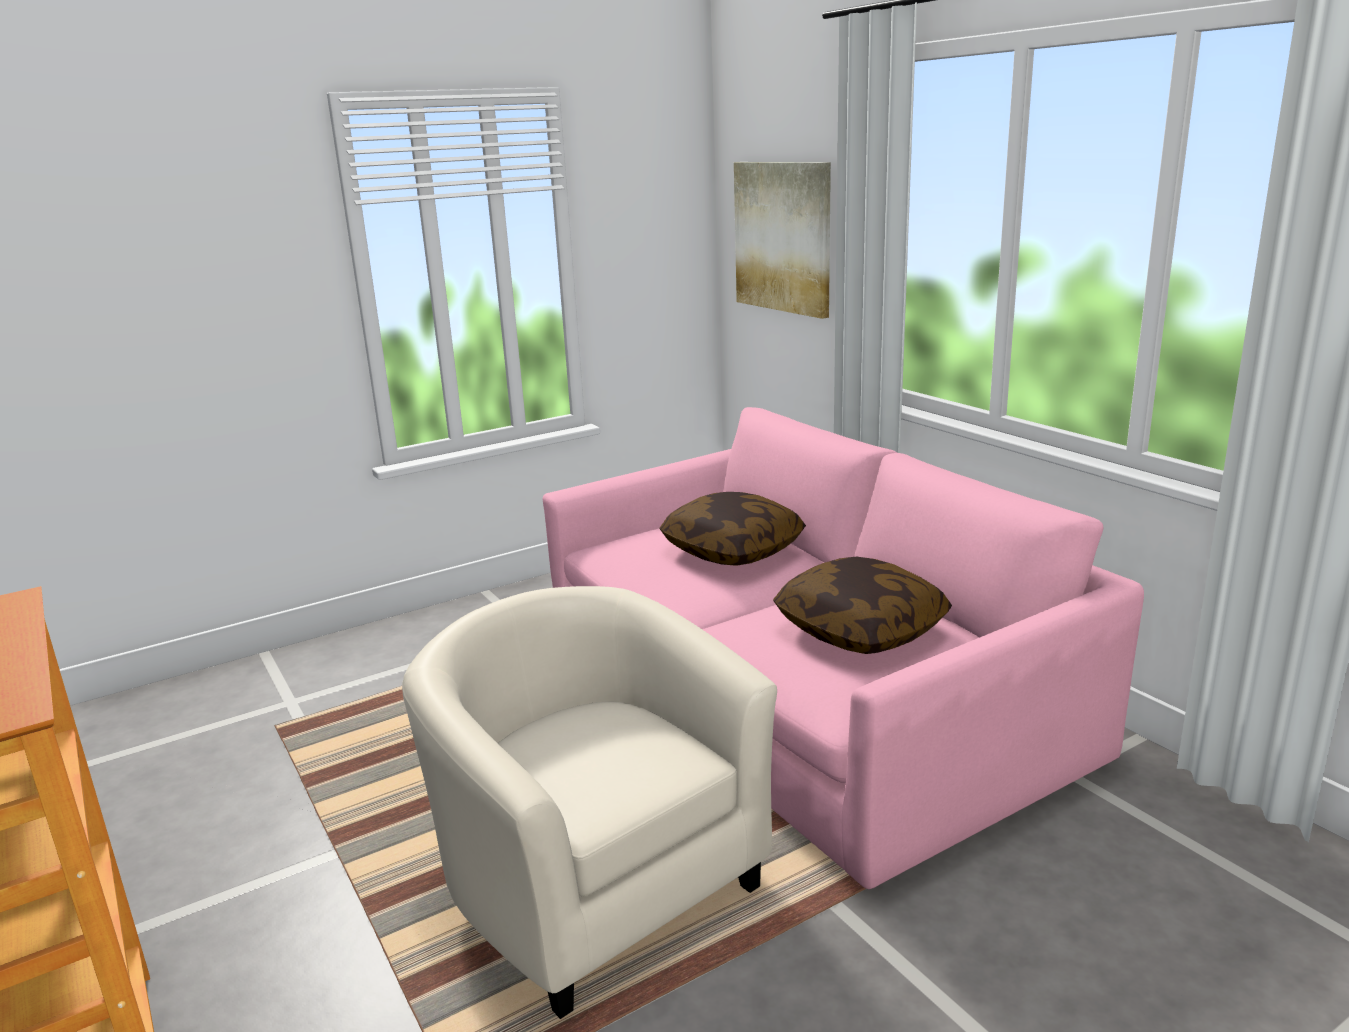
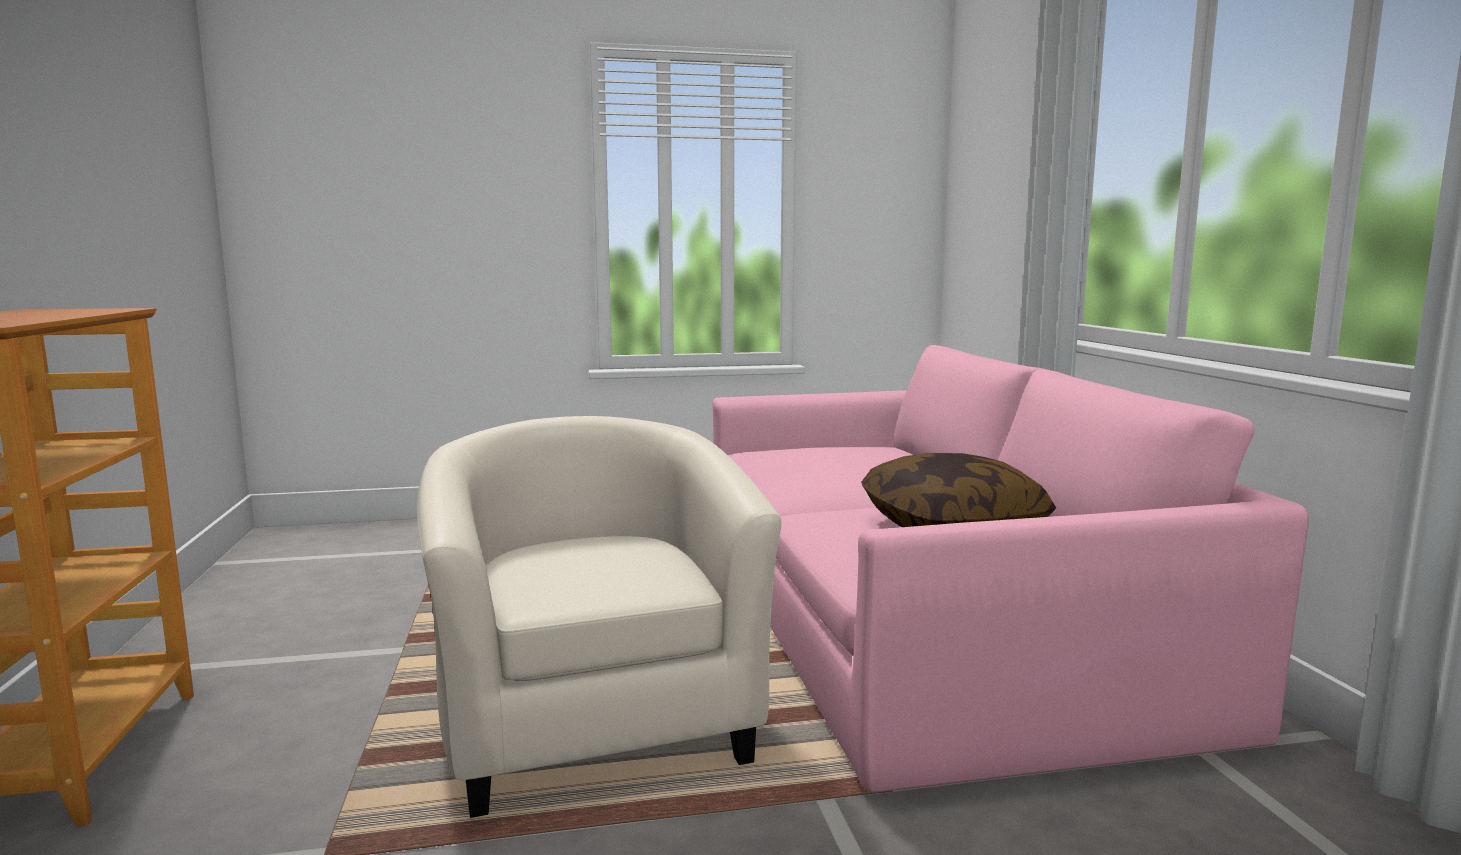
camera: 20 degrees right, 10 degrees down
(733, 550) = (874, 464): pillow -> none
(783, 237) = (996, 189): picture -> none

